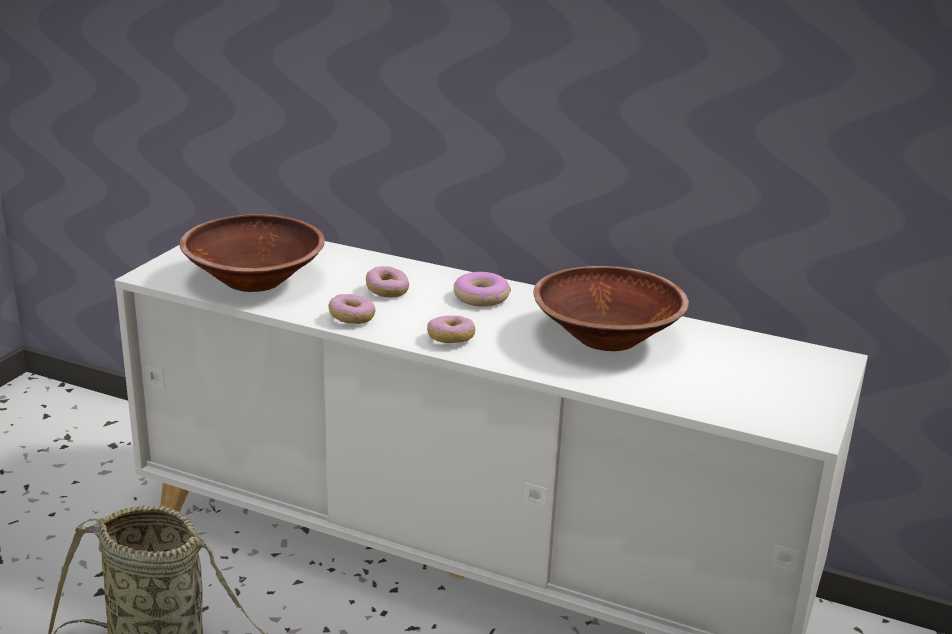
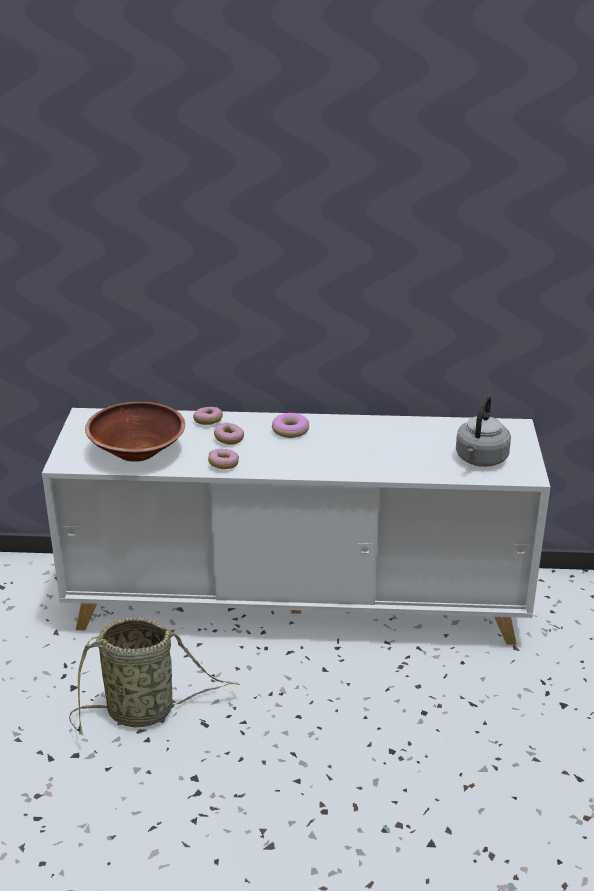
camera: 20 degrees left, 5 degrees up
(451, 339) = (295, 465): donut -> donut (208, 421)
(607, 338) = (384, 442): brown bowl -> none
(742, 392) = (480, 460): none -> grey kettle

